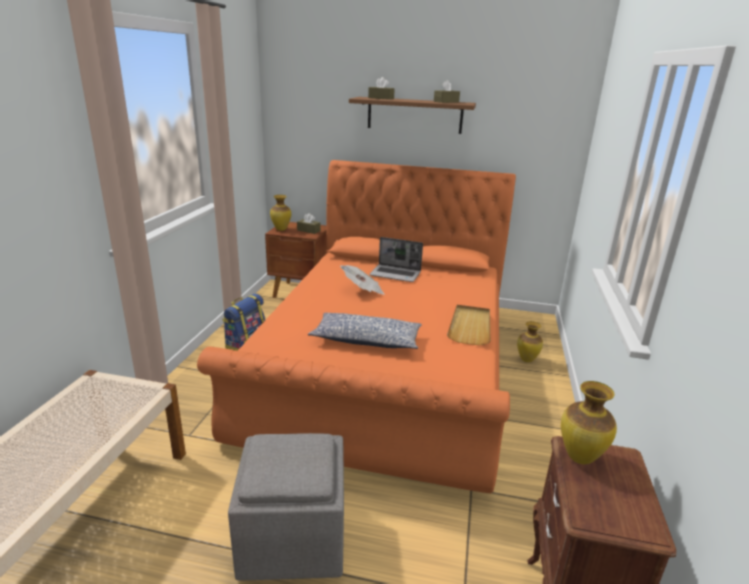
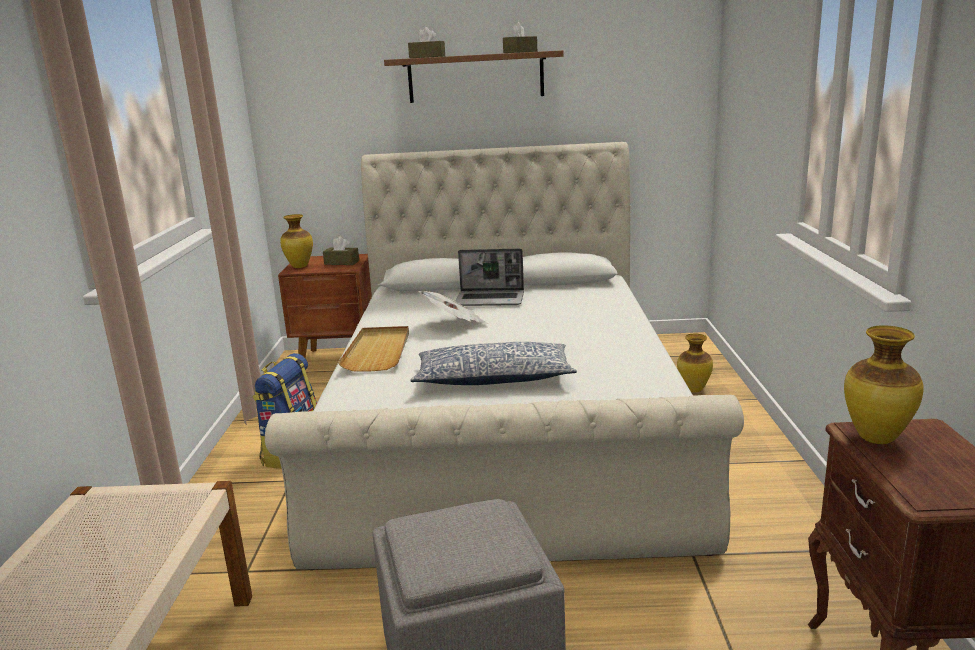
camera: 10 degrees left, 5 degrees down
(386, 363) = (504, 426): orange bed -> beige bed
(470, 326) = (627, 342): beige tray -> beige tray (378, 351)

